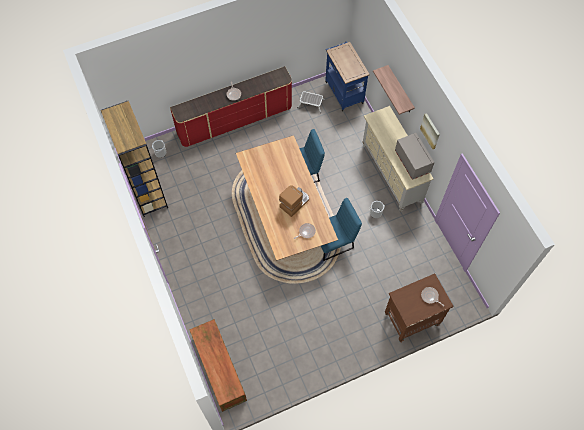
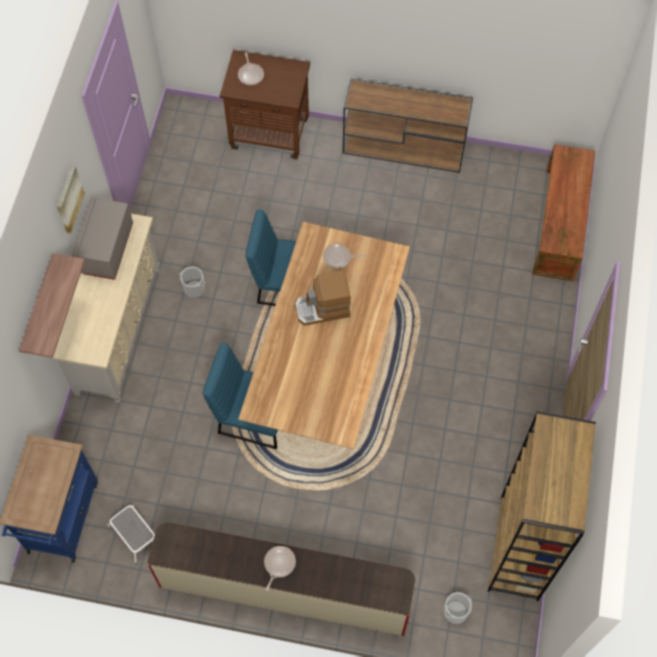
camera: 145 degrees left, 0 degrees up
(334, 360) = (405, 148): none -> brown console table

